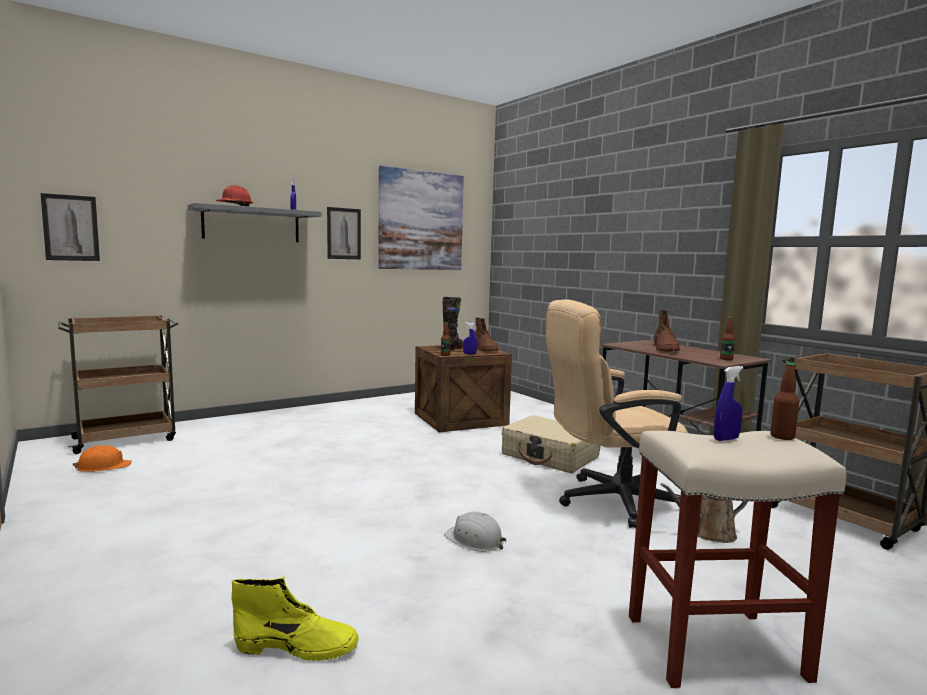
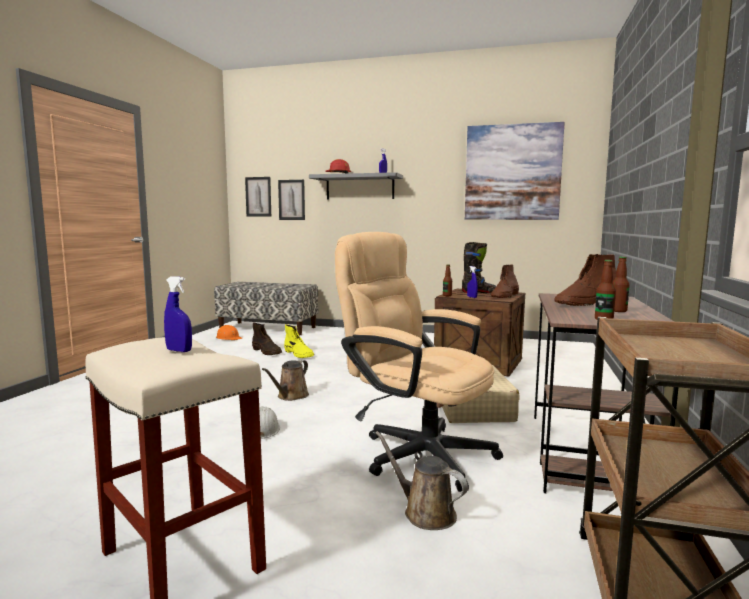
camera: 50 degrees right, 0 degrees up
(127, 439) = (268, 328): brown cart -> bench
(226, 467) = (267, 352): none -> brown boot
(298, 647) = (82, 431): yellow boot -> yellow boot (299, 354)
(344, 233) = (433, 189): picture -> picture (291, 200)
(405, 502) = (291, 396): none -> brown watering can
(782, 437) = (200, 359): bottle -> bottle (618, 311)

